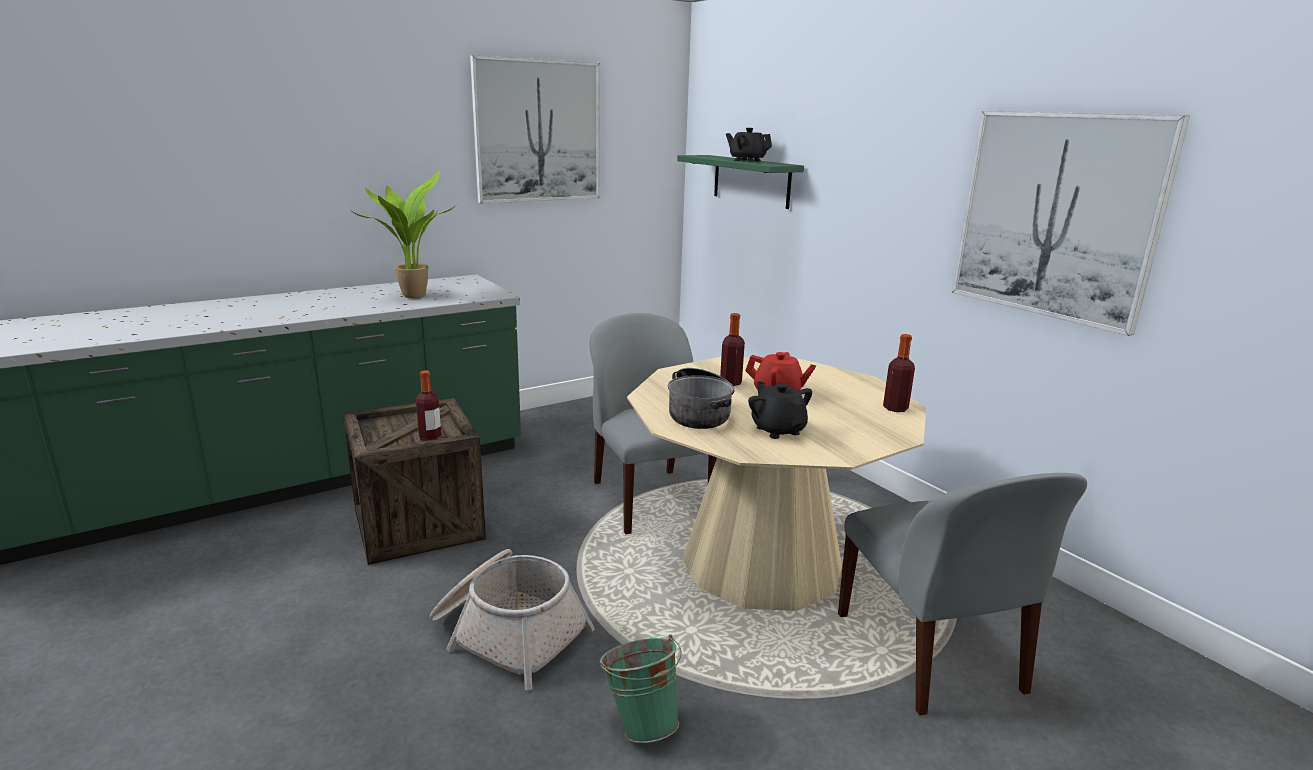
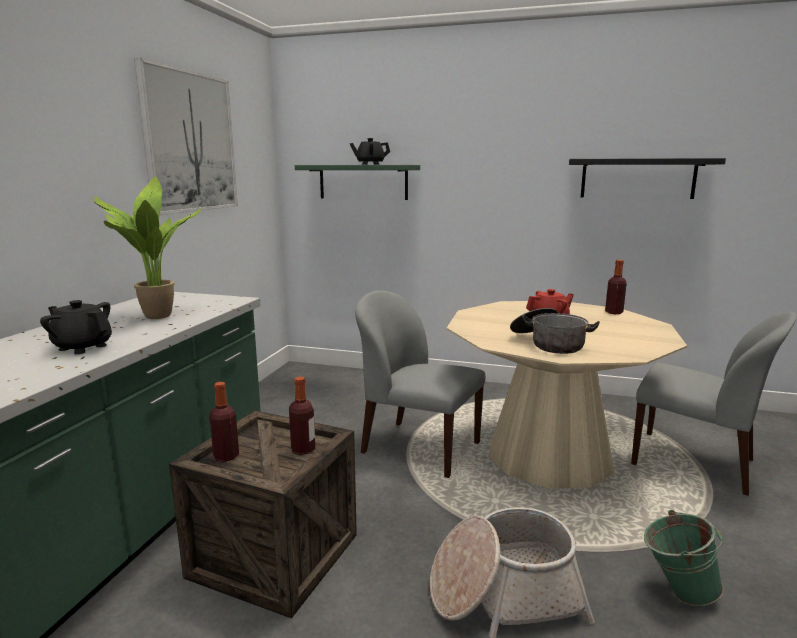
camera: 40 degrees left, 5 degrees down
(730, 382) = (509, 323): bottle -> bottle (226, 456)
(777, 430) = (607, 339): black teapot -> black teapot (82, 347)
(1056, 216) = (637, 178): picture -> black shelf

